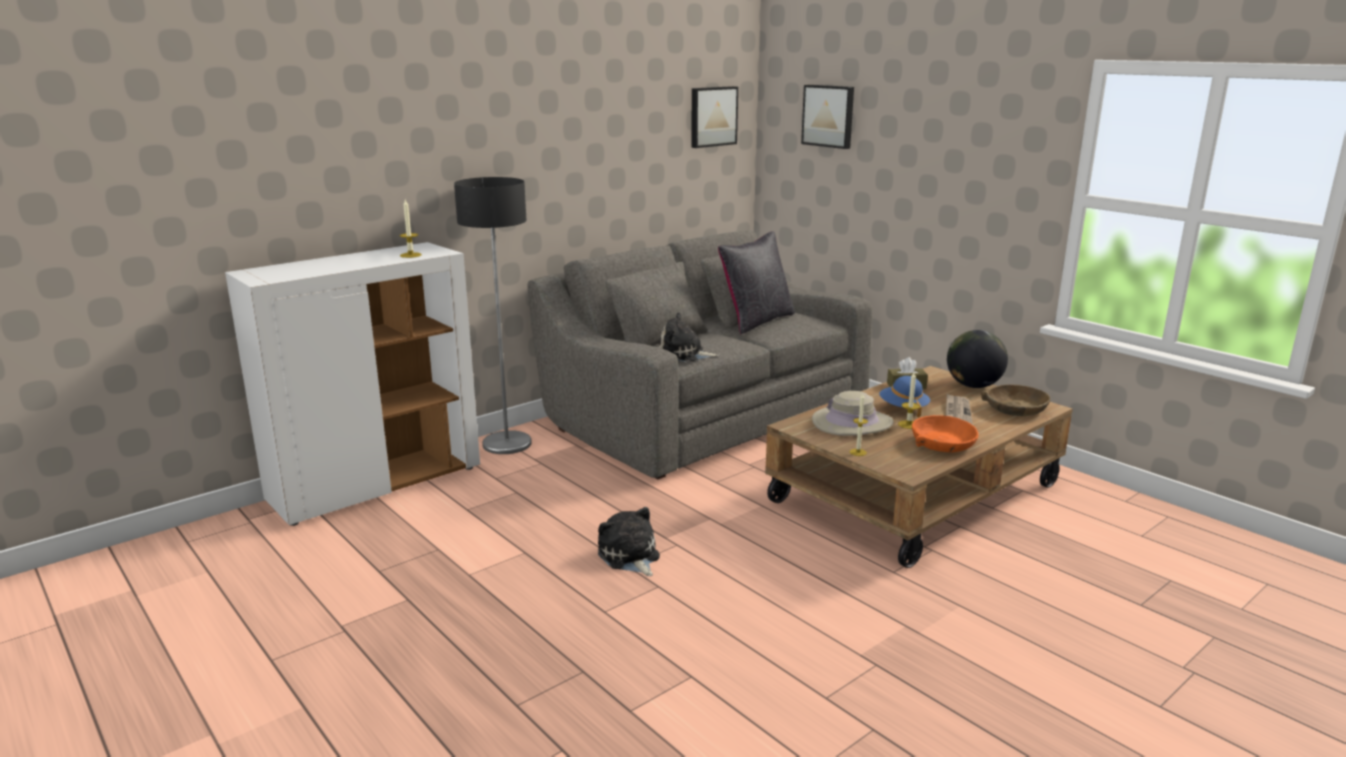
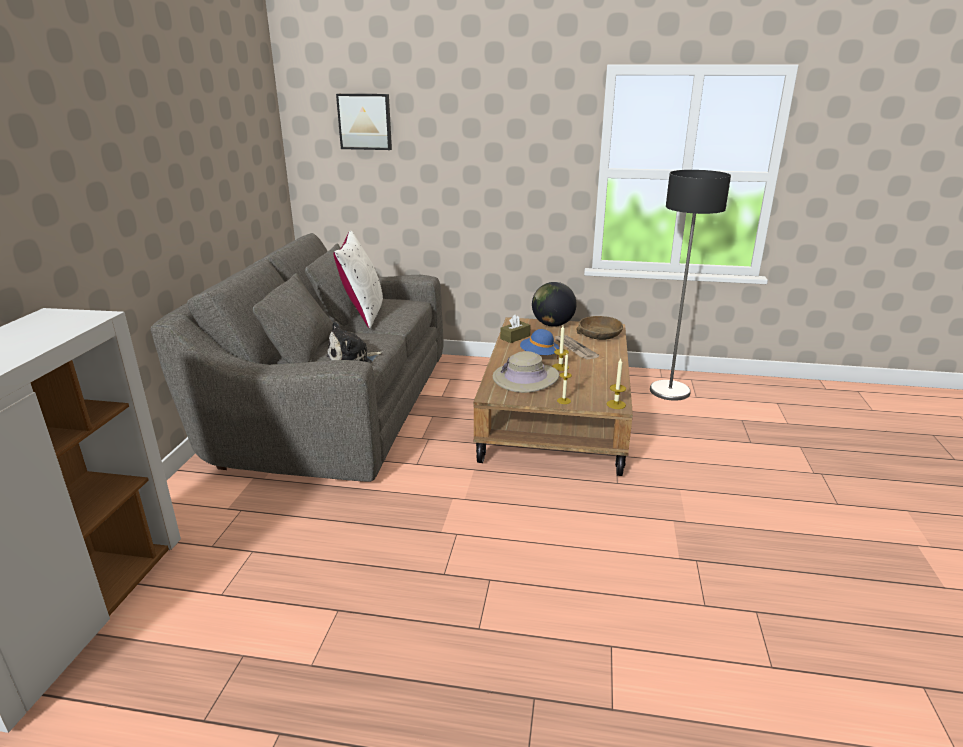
camera: 40 degrees left, 5 degrees up
(410, 255) = (57, 329): candle -> candle (616, 404)
(507, 443) = (179, 504): floor lamp -> floor lamp (669, 391)
(629, 557) = (434, 564): plush toy -> none
(712, 116) = (254, 128): picture -> none
(756, 321) = (363, 313): black pillow -> white pillow
(943, 444) = (600, 374): orange bowl -> none

